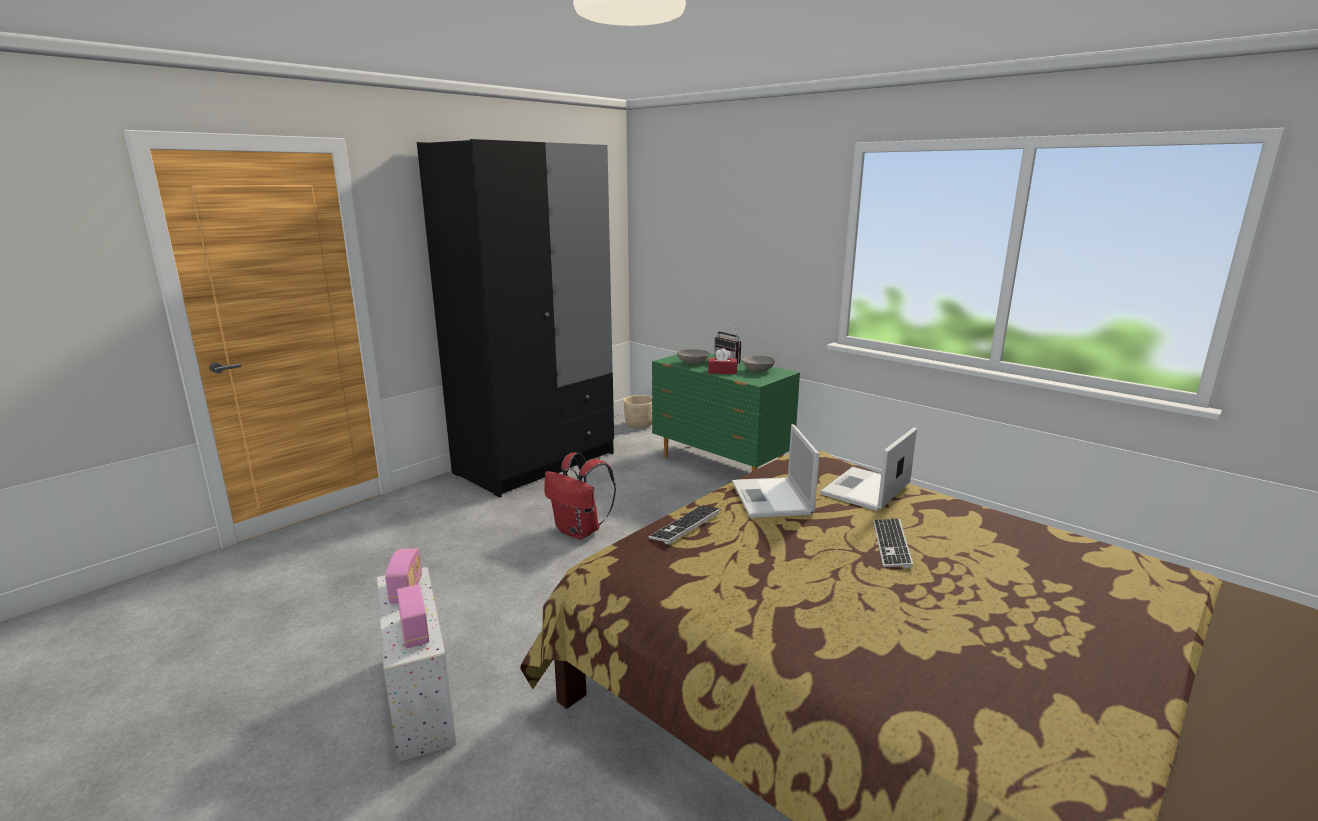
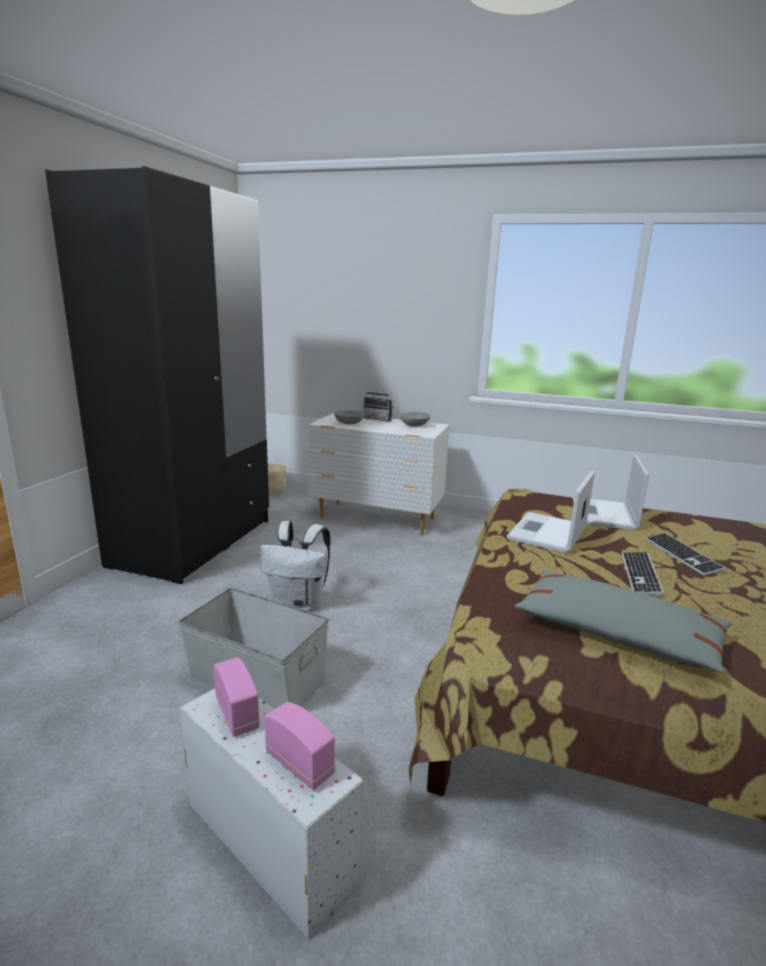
camera: 25 degrees left, 0 degrees up
(499, 584) = (257, 678): none -> grey storage box
(580, 531) = (298, 603): red backpack -> white backpack
(685, 525) = (509, 571): keyboard -> keyboard (640, 574)
(712, 595) = (617, 633): none -> grey pillow
(721, 466) = (378, 519): green dresser -> white dresser
(722, 371) = (385, 428): red tissue box -> none
(772, 499) = (547, 533): laptop -> laptop turned 60 degrees clockwise

